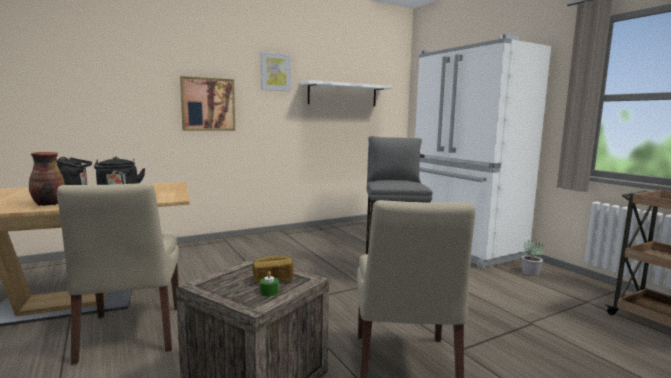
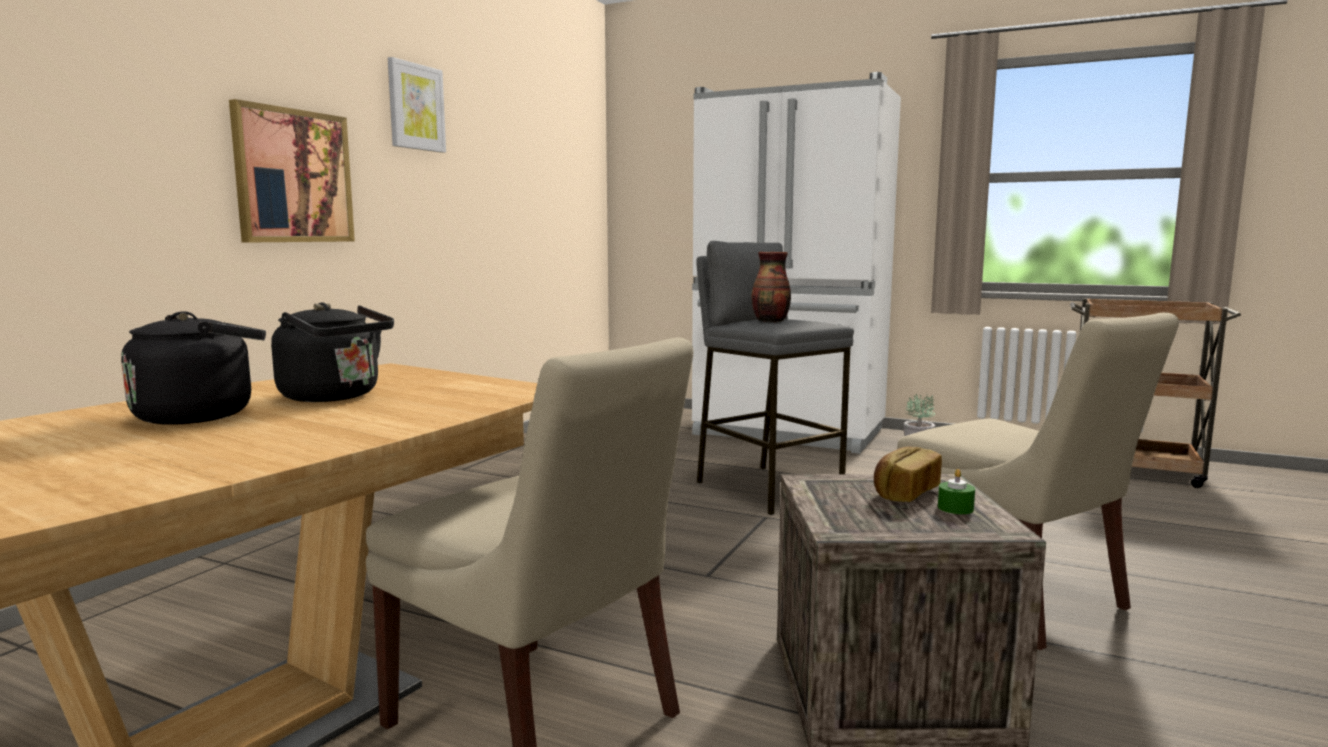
camera: 35 degrees left, 0 degrees up
(48, 204) = (284, 441): vase -> vase (770, 321)
(343, 94) = (522, 165): white shelf -> none

